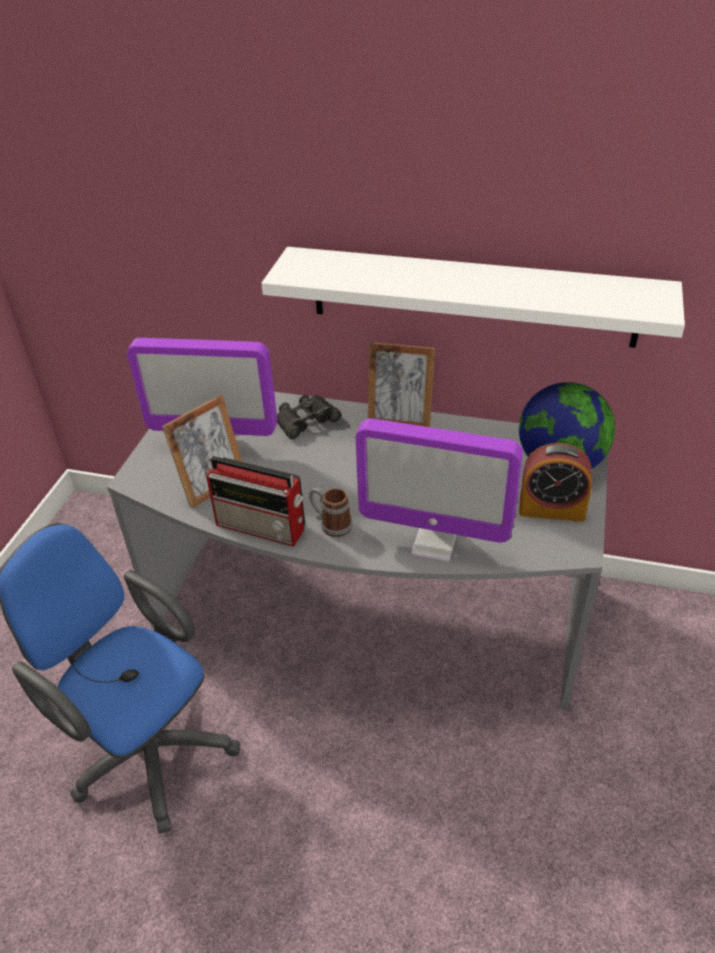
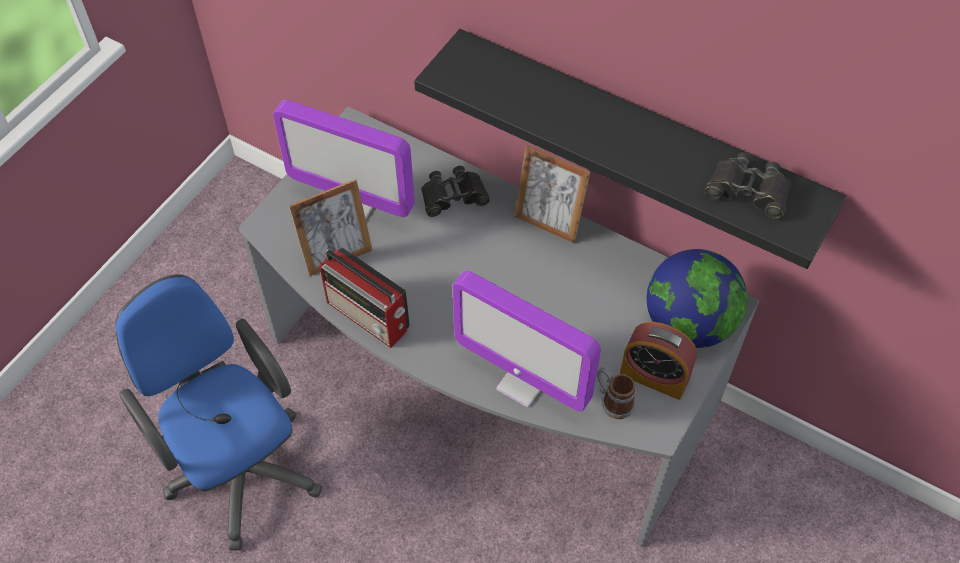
camera: 15 degrees right, 15 degrees up
(331, 524) = (434, 332): mug -> mug (612, 401)
(472, 296) = (637, 134): white shelf -> black shelf
(599, 293) = (748, 190): none -> black binoculars

